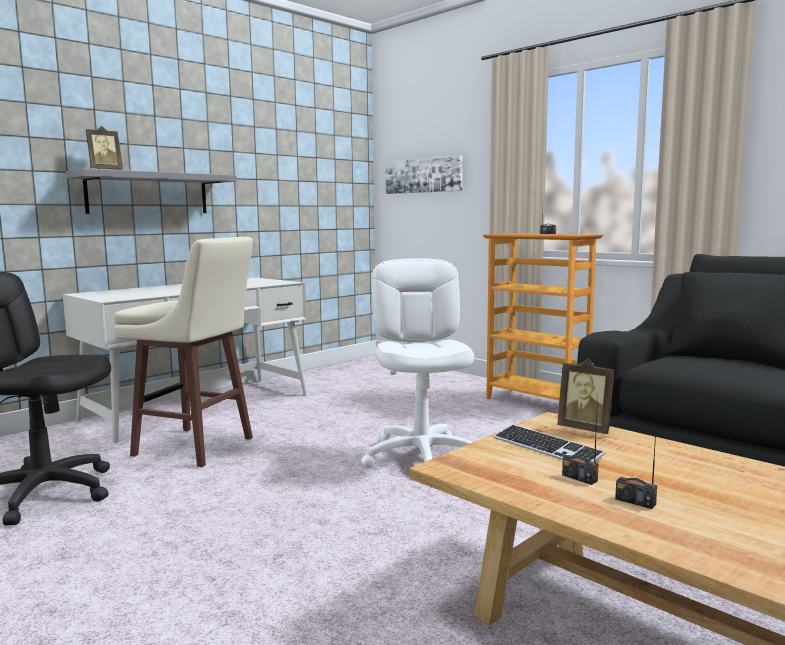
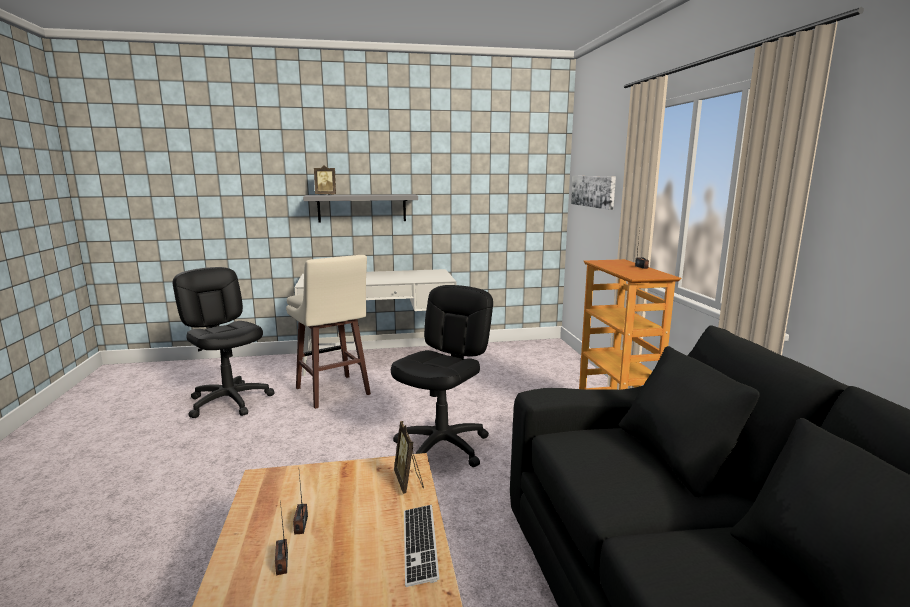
camera: 35 degrees right, 5 degrees up
(422, 457) = (442, 446): white office chair -> black office chair
(546, 448) = (344, 488): keyboard -> keyboard (420, 545)

